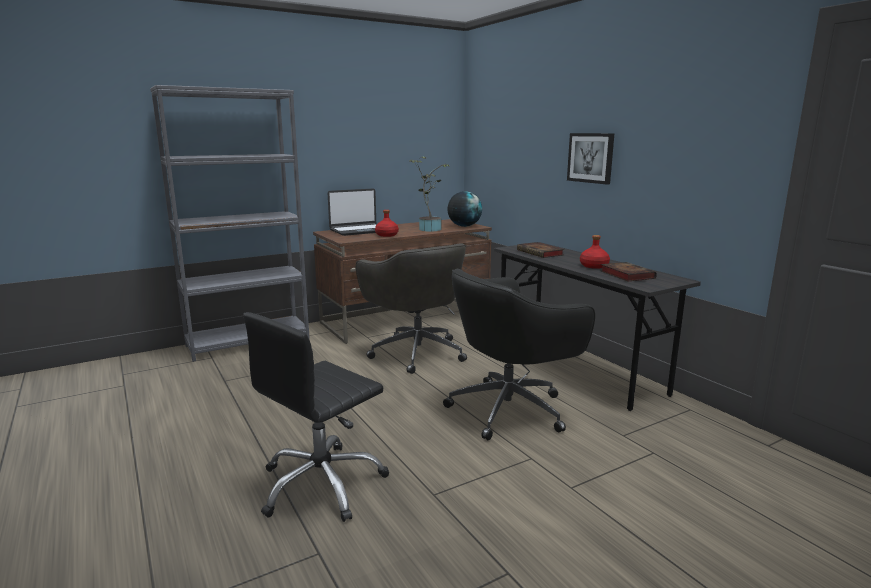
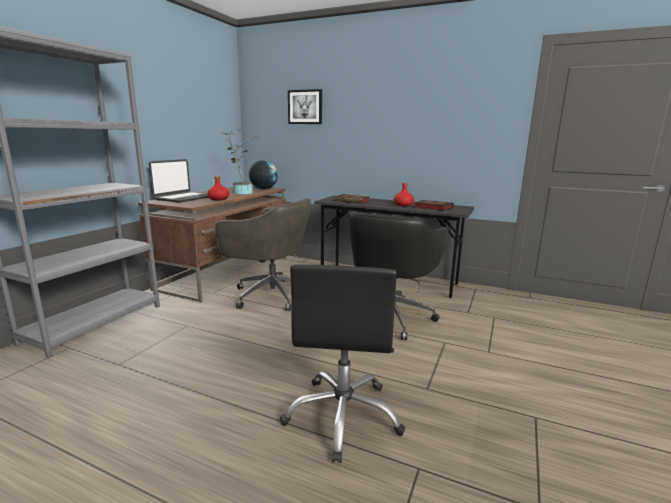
camera: 35 degrees left, 0 degrees up
(591, 158) = (376, 130): picture -> picture (305, 107)

